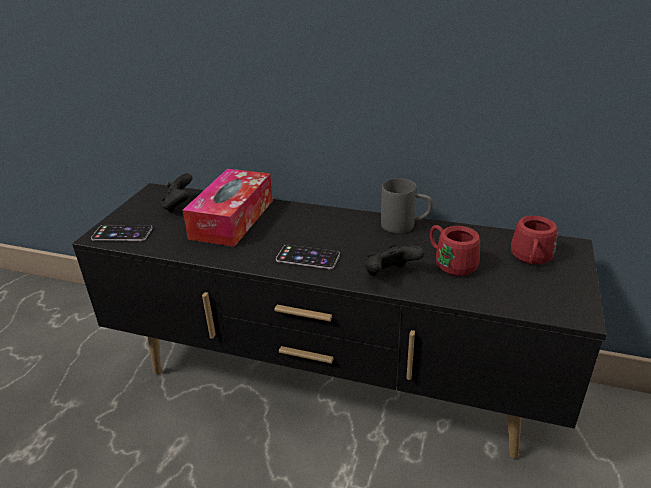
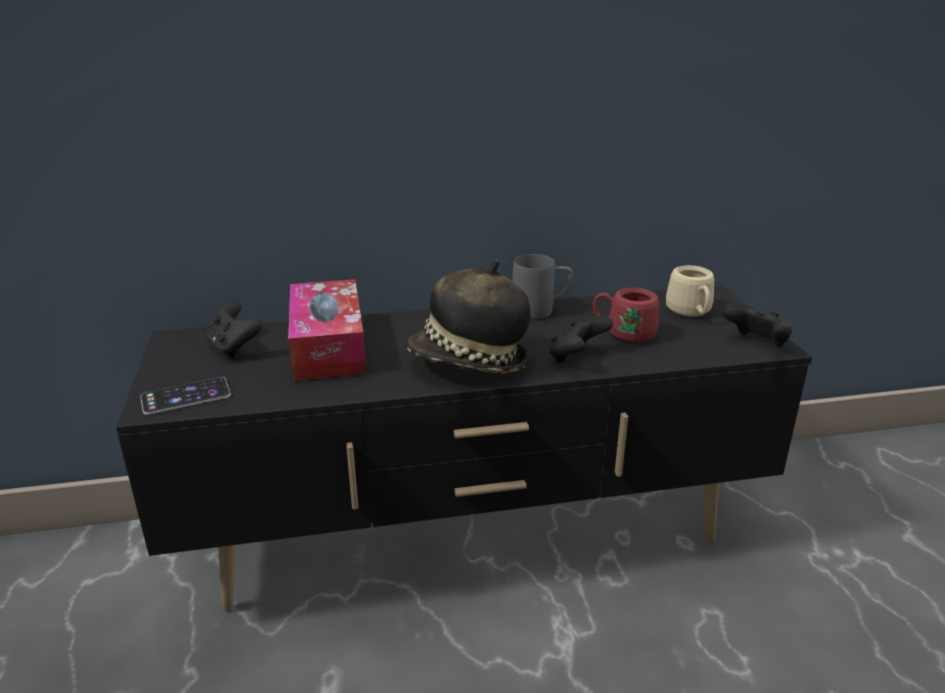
camera: 30 degrees left, 5 degrees down
(308, 257) = (469, 363): phone -> hat
(530, 260) = (691, 313): red mug -> beige mug
(562, 305) = (756, 343): none -> black game controller

